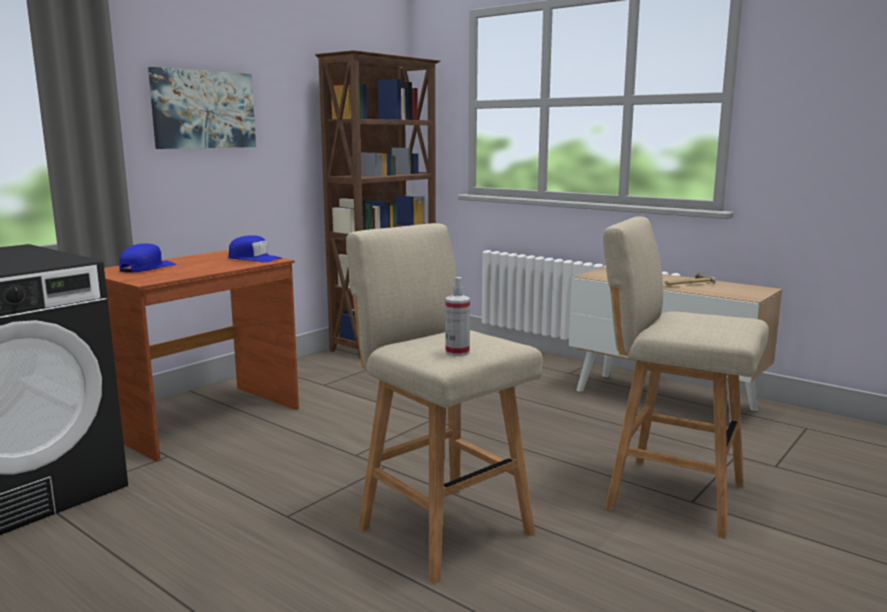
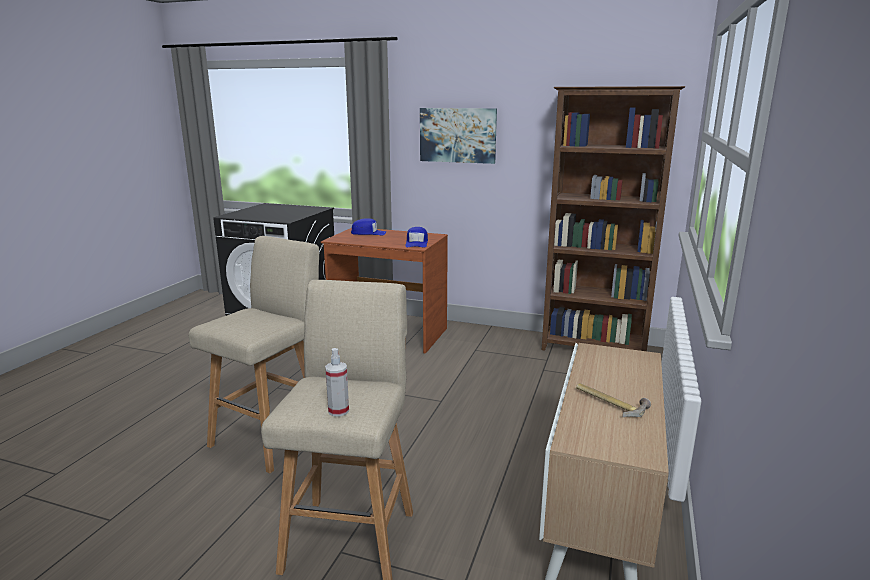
camera: 70 degrees right, 5 degrees up
(457, 352) = (222, 323): spray bottle -> spray bottle (338, 411)

